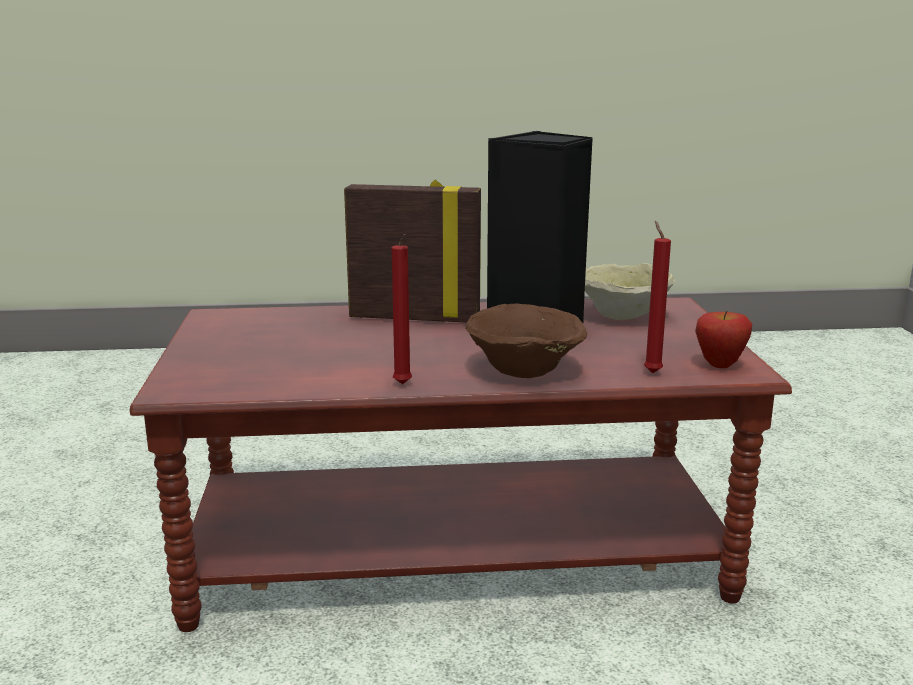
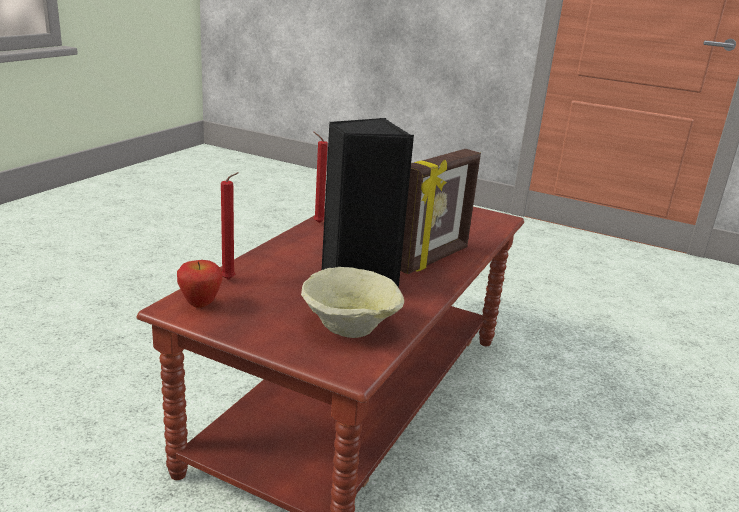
camera: 120 degrees right, 5 degrees up
(526, 369) = (292, 252): brown bowl -> none

